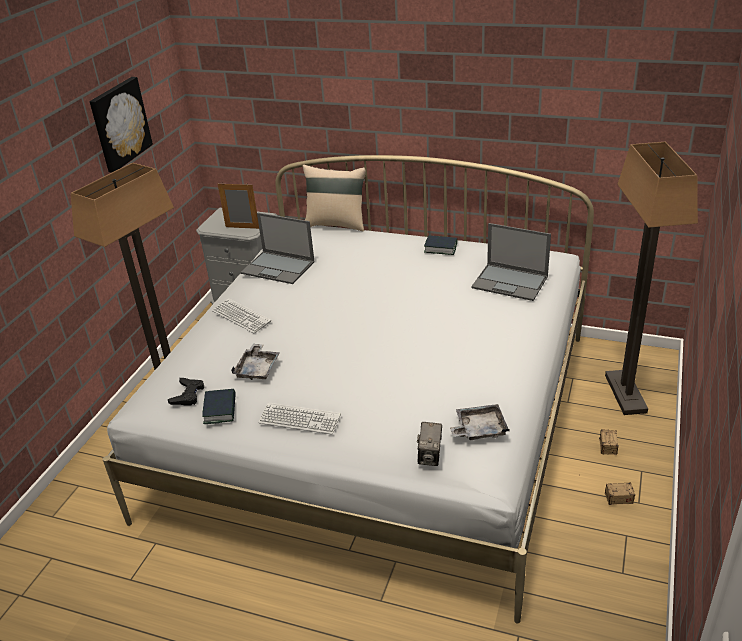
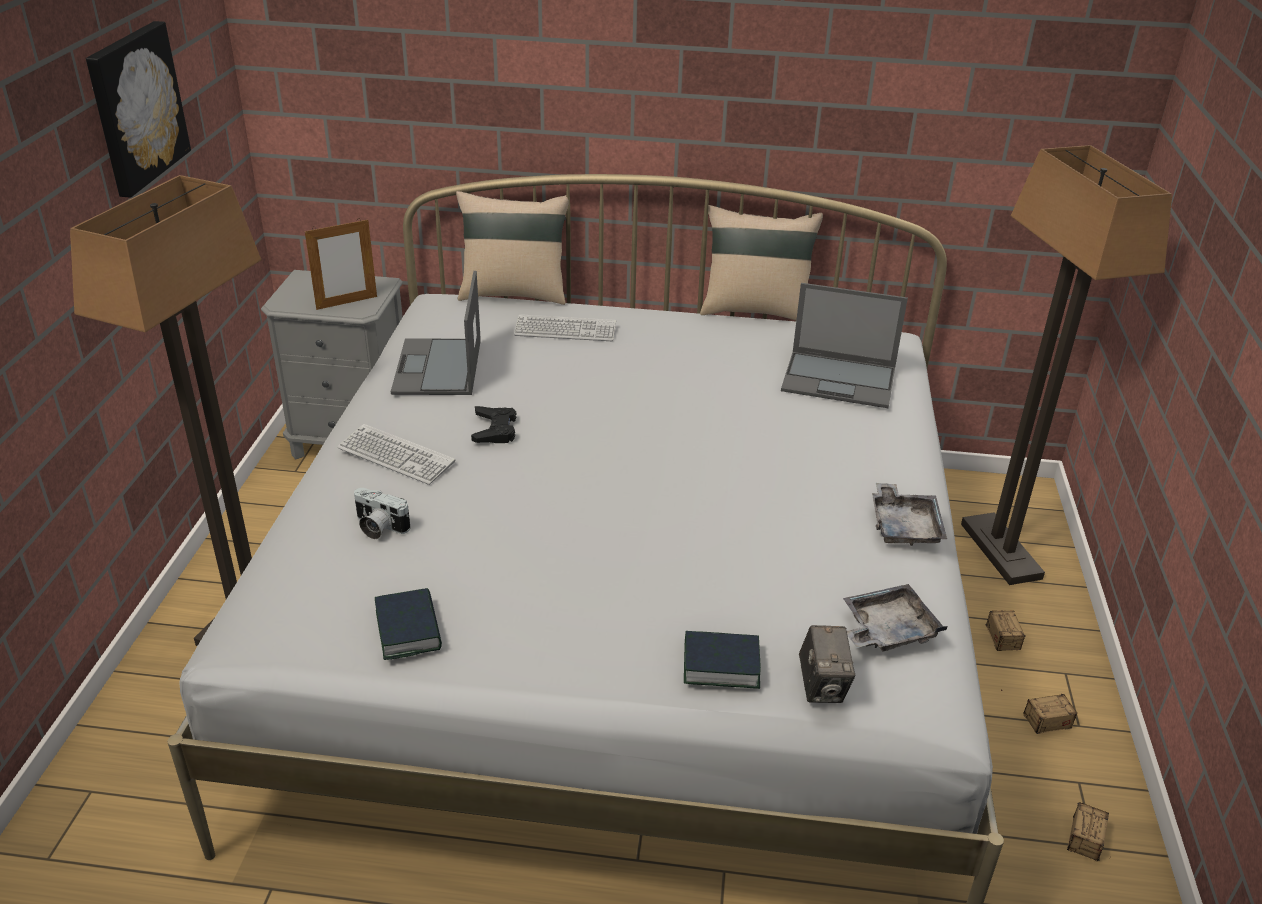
camera: 15 degrees left, 0 degrees up
(188, 395) = (336, 606): black game controller -> black game controller (494, 430)
(220, 355) = (378, 527): none -> camera
(242, 227) = (347, 303): picture frame -> picture frame turned 150 degrees clockwise
(258, 368) = (457, 548): grey tray -> grey tray (904, 526)
(279, 267) = (438, 368): laptop -> laptop turned 75 degrees clockwise
(299, 419) = (565, 637): keyboard -> keyboard (565, 330)
(440, 248) = (705, 328): book -> book (721, 665)
(477, 237) = (755, 310): none -> beige pillow
(610, 581) = (1080, 863): none -> storage box

